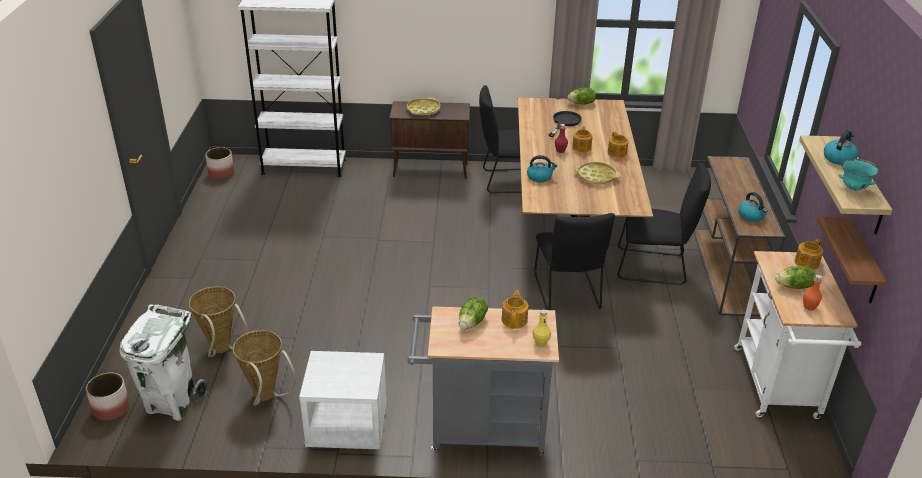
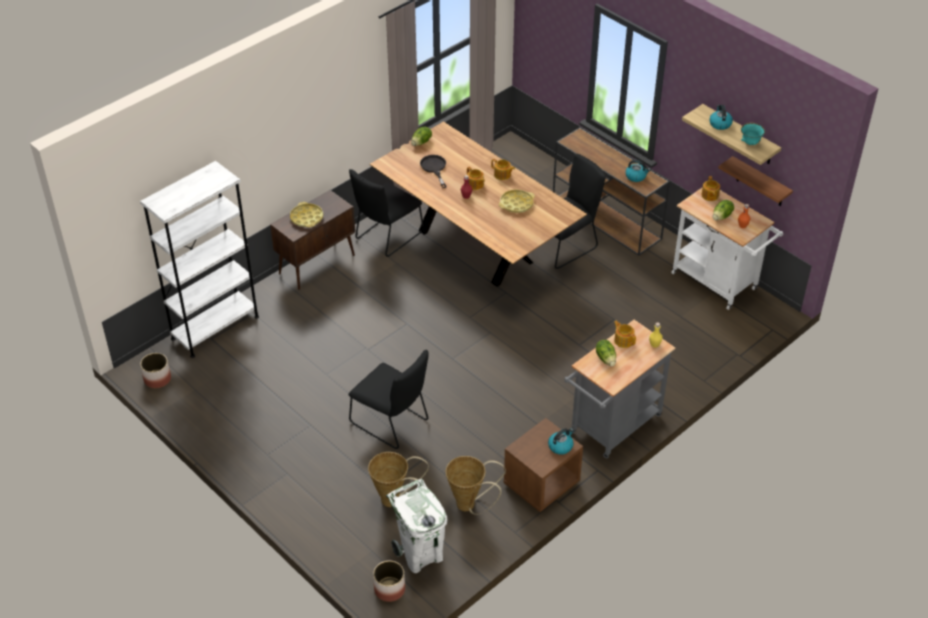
camera: 45 degrees left, 10 degrees up
(346, 427) = (541, 484): white nightstand -> brown nightstand
(540, 177) = (484, 227): kettle -> kettle (560, 446)
(567, 294) = (541, 302): black chair -> black chair (392, 423)

